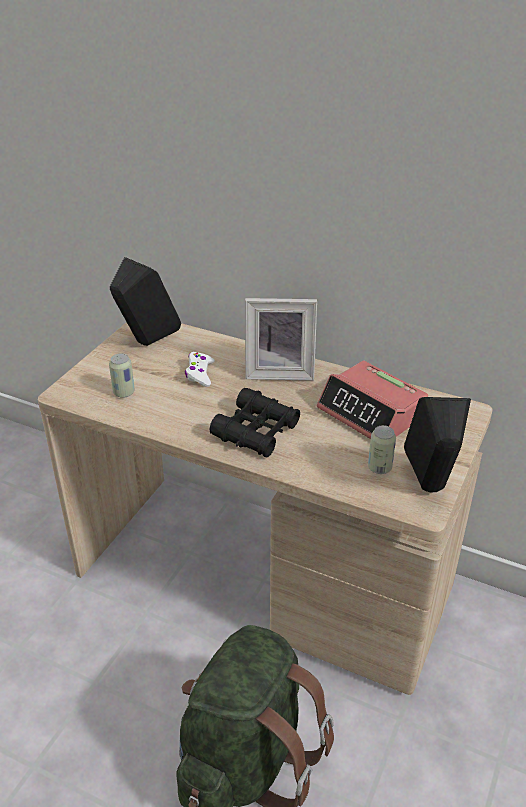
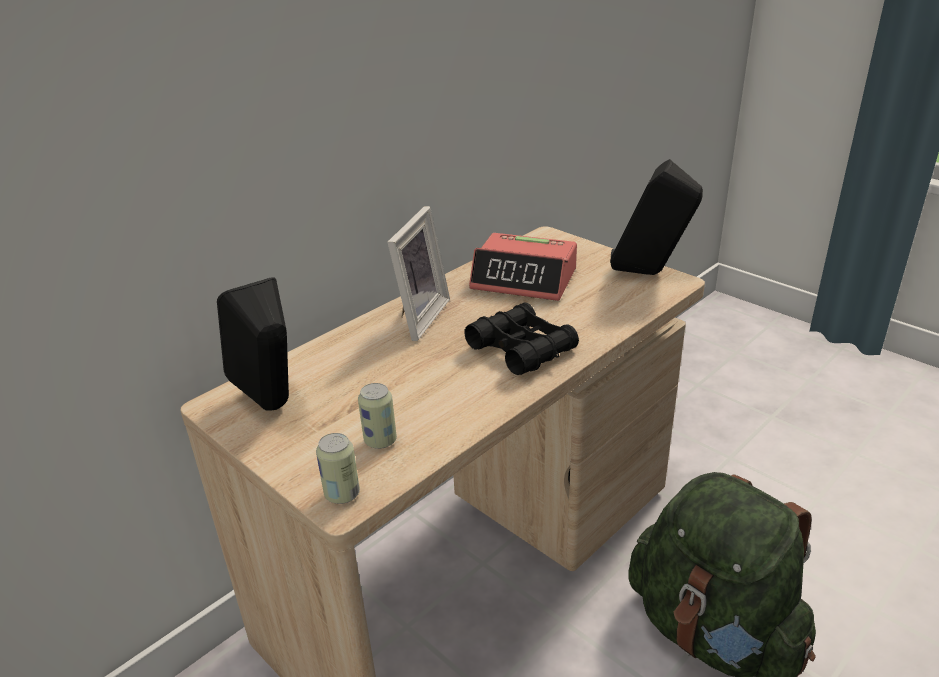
camera: 70 degrees left, 5 degrees down
(199, 374) = (381, 372): white game controller -> none
(371, 413) = (524, 279): alarm clock -> alarm clock turned 45 degrees clockwise
(379, 467) = (611, 291): can -> can (342, 494)

